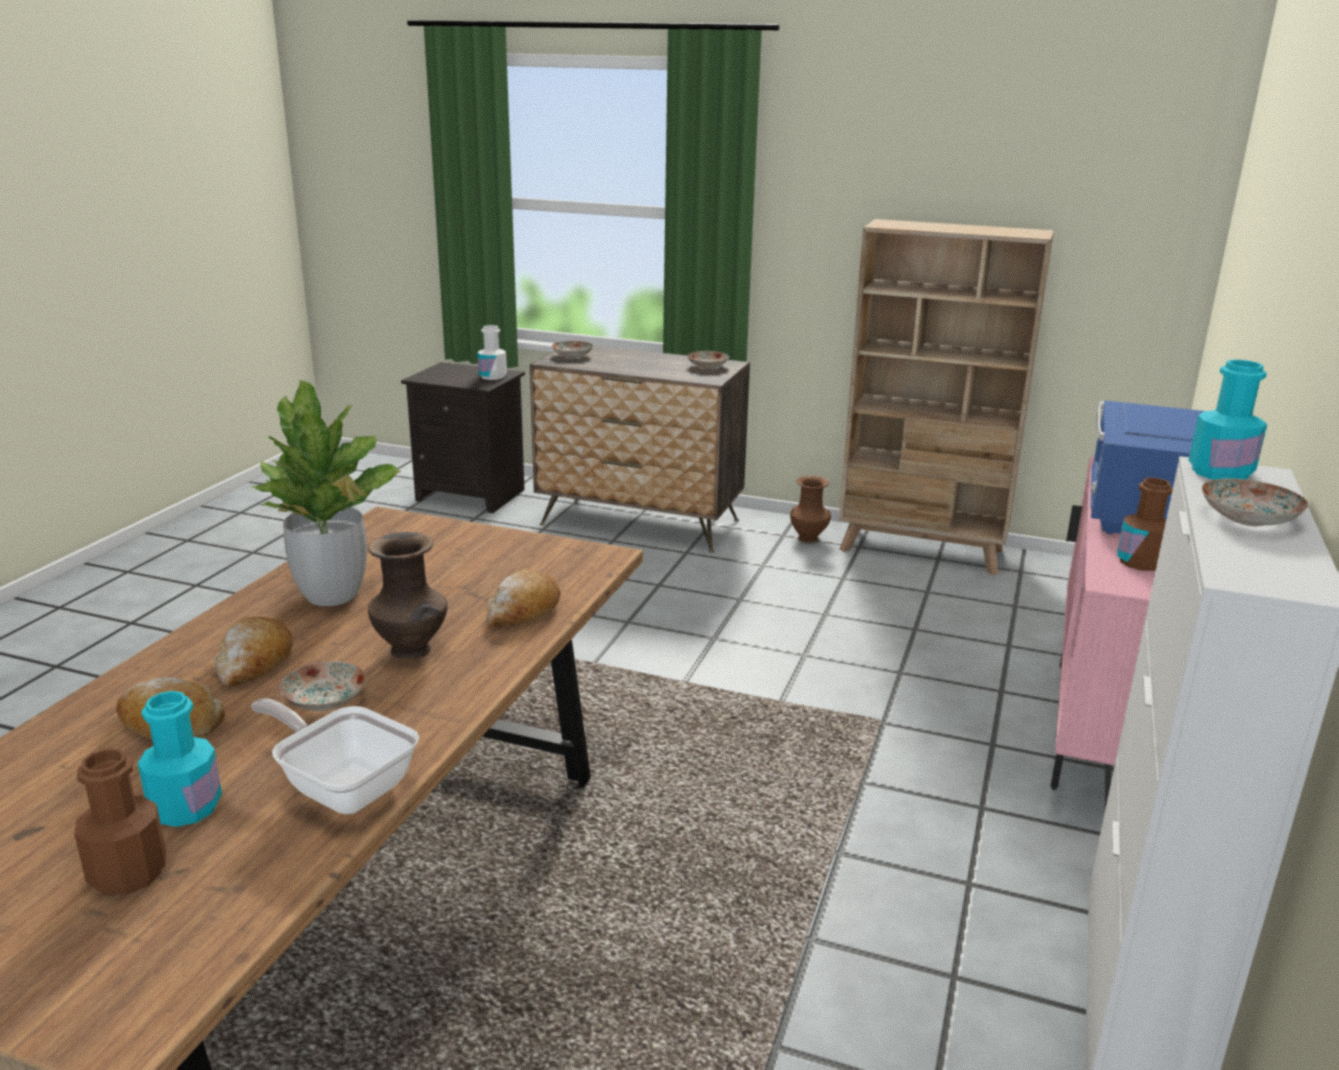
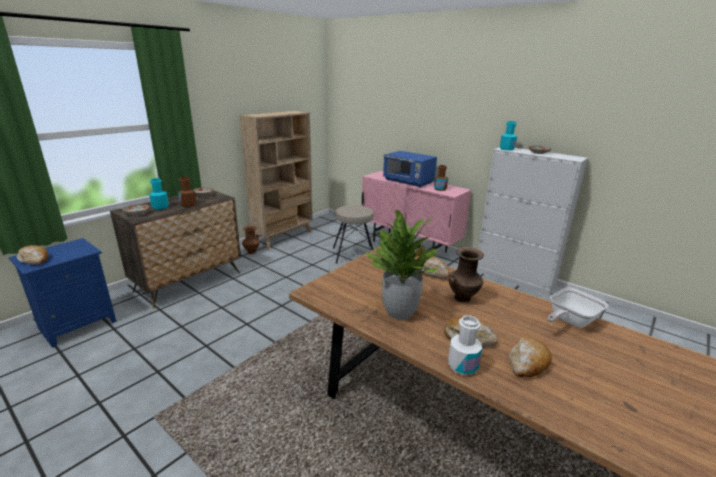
camera: 70 degrees left, 0 degrees up
(128, 873) = (645, 373): brown bottle -> brown bottle (188, 205)
(186, 808) = (595, 358): turquoise bottle -> turquoise bottle (160, 207)
(324, 701) = (505, 321): plate -> none
(440, 373) = (35, 259): none -> bread
(473, 495) = (78, 324): black nightstand -> blue nightstand
(492, 376) = (75, 246): white bottle -> white bottle (462, 366)
(941, 654) = (353, 254): none -> beige stool

